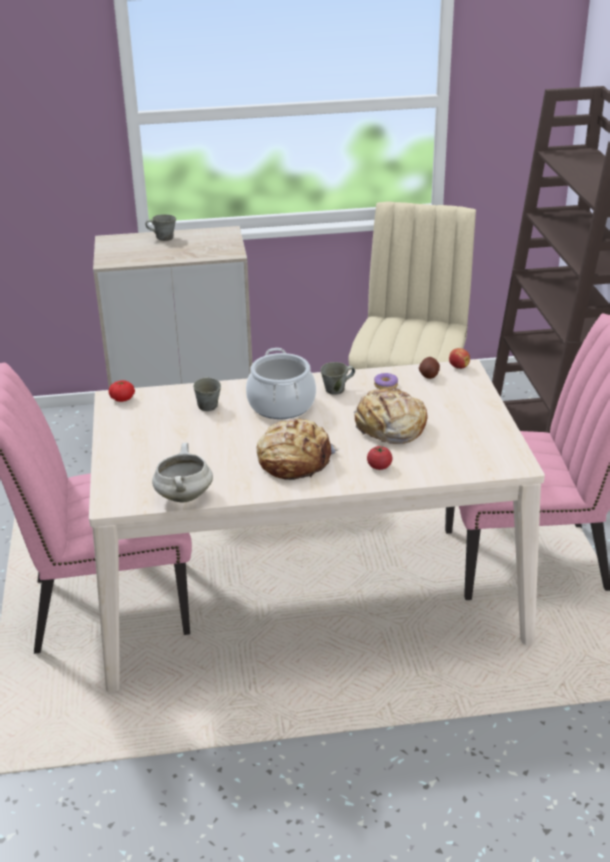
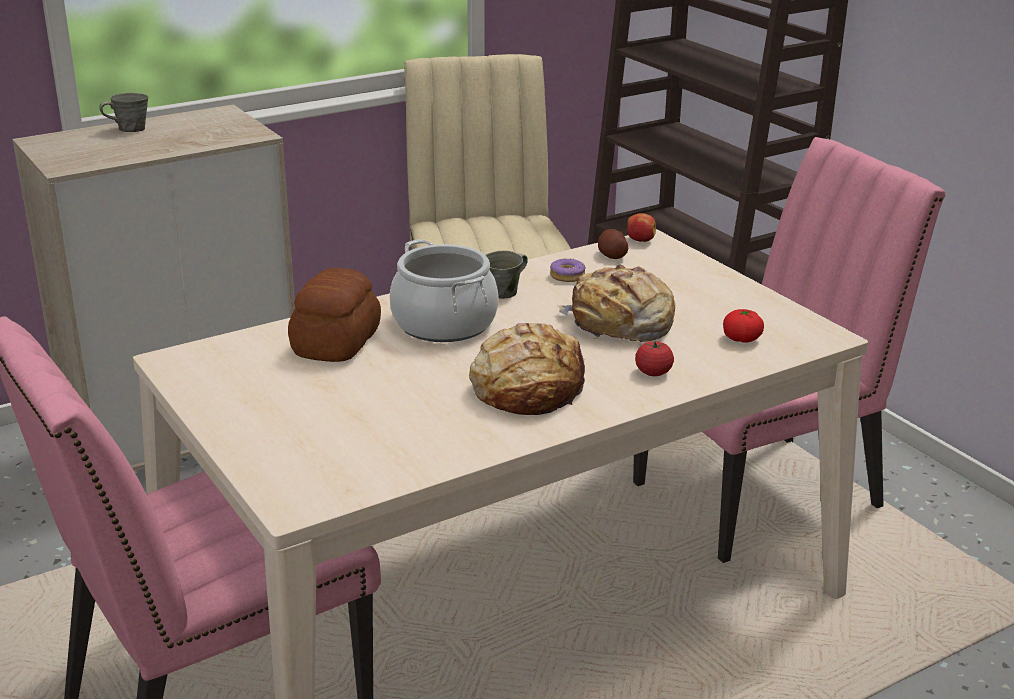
camera: 25 degrees left, 5 degrees down
(122, 399) = (188, 358): tomato -> tomato (741, 339)
(183, 496) = (403, 469): white cooking pot -> none
(208, 405) = (334, 343): grey mug -> bread

